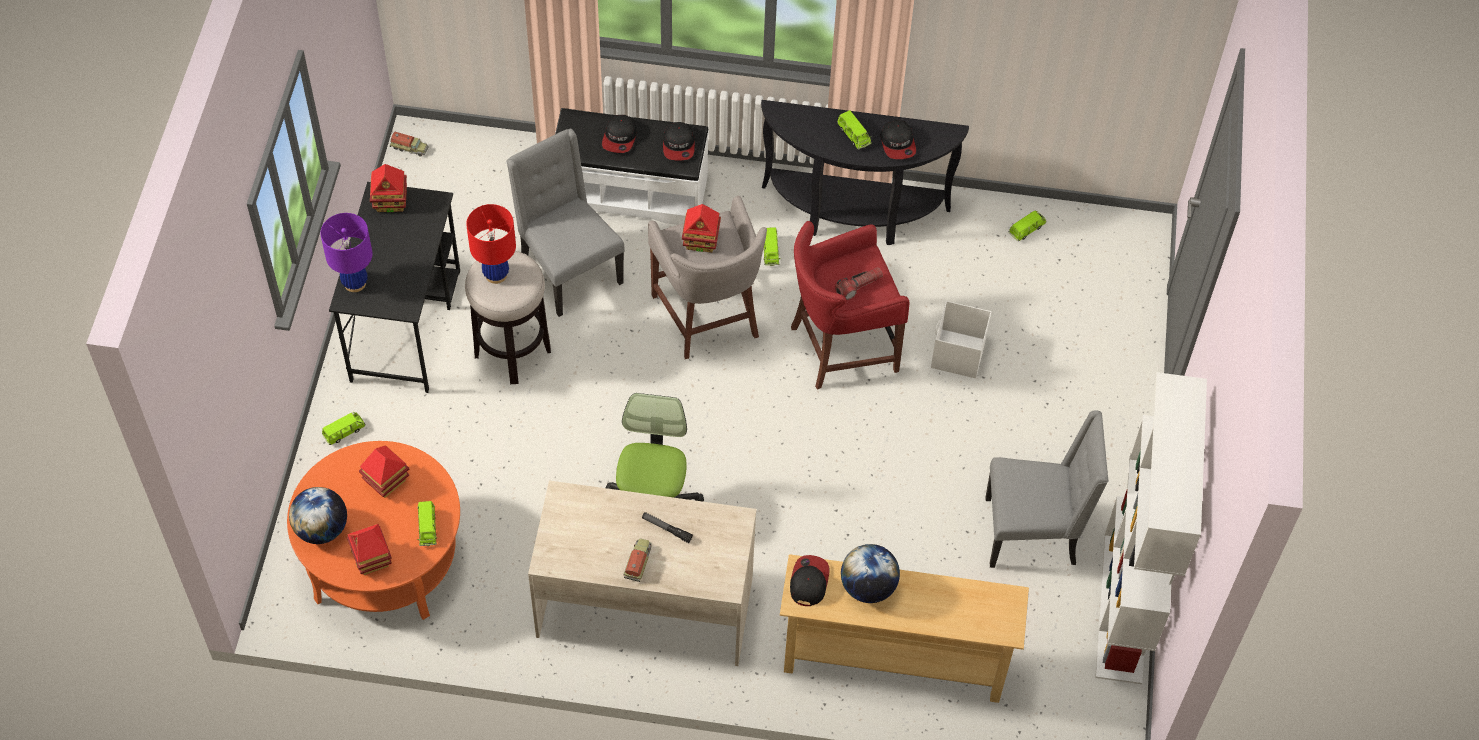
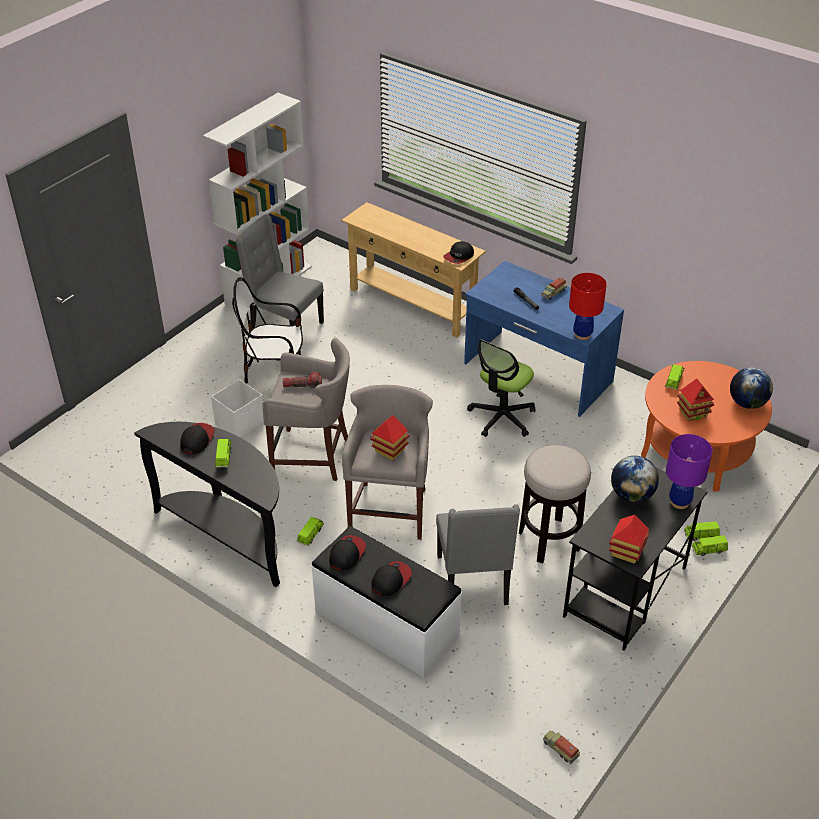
camera: 150 degrees left, 15 degrees down
(372, 559) = (717, 378): toy house -> none
(496, 274) = (563, 467): red table lamp -> red table lamp (582, 335)
(645, 605) = (537, 373): beige desk -> blue desk
(840, 347) = (313, 456): red stool -> grey stool
(868, 587) = (427, 245): globe -> globe (631, 495)
(972, 438) = (274, 380): none -> chair
(1026, 229) = (118, 477): green toy car -> green toy car (709, 550)

